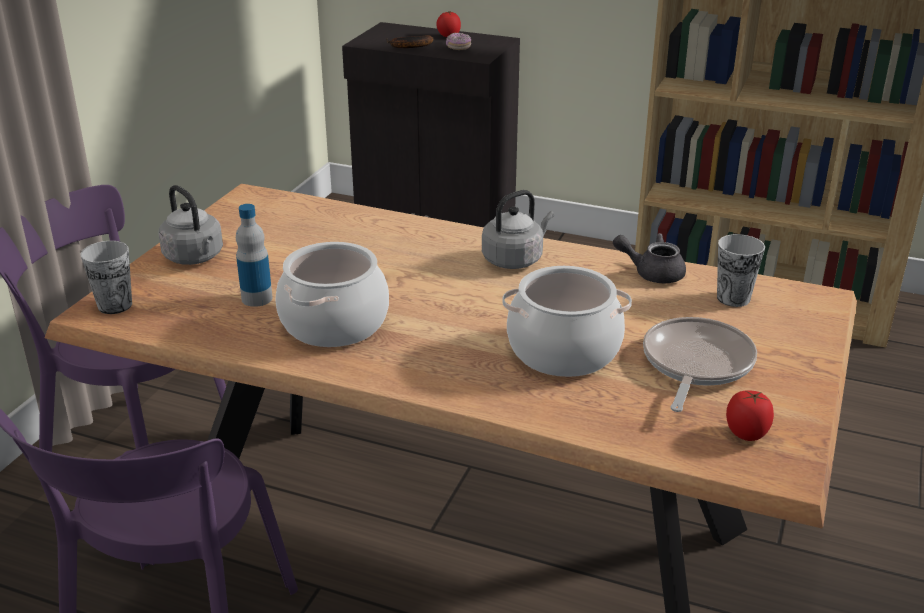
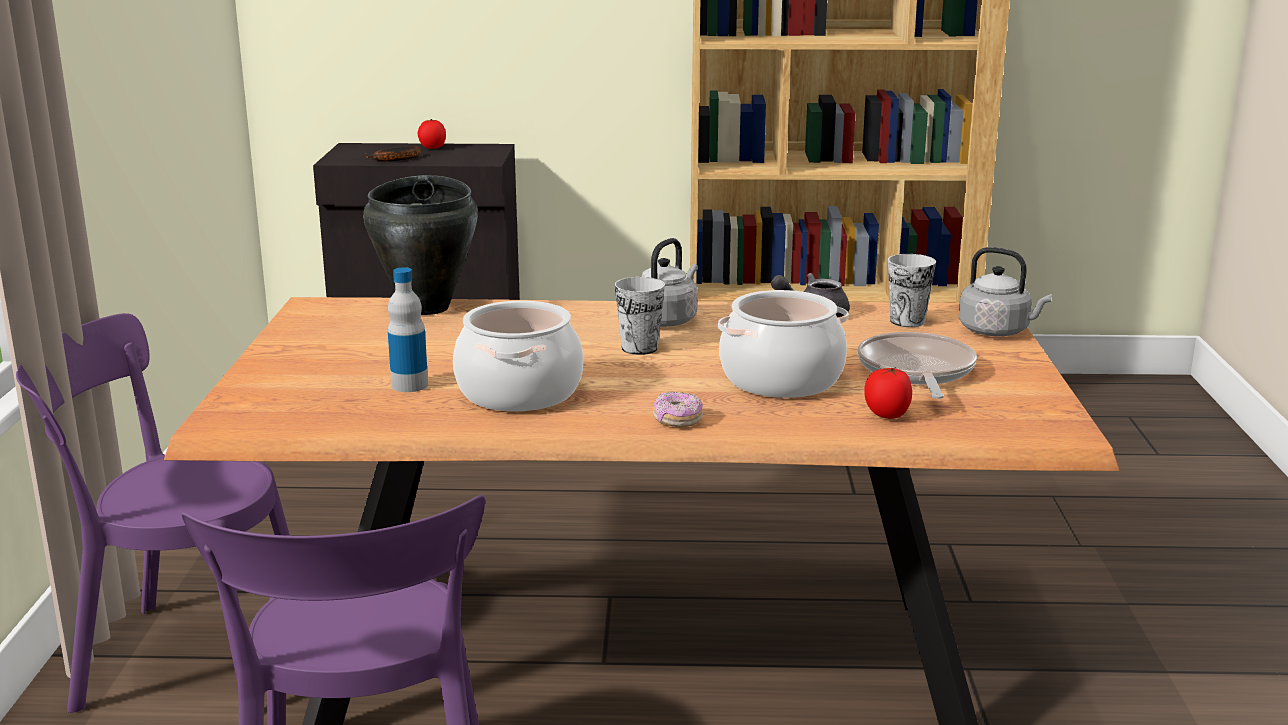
camera: 20 degrees left, 10 degrees down
(115, 305) = (241, 413): cup -> cup (639, 348)
(195, 258) = (300, 362): grey kettle -> grey kettle (997, 331)
(333, 212) = (427, 307): none -> black cooking pot
(458, 47) = (453, 156): donut -> donut (677, 420)
(746, 434) = (1006, 411): tomato -> tomato (886, 415)

